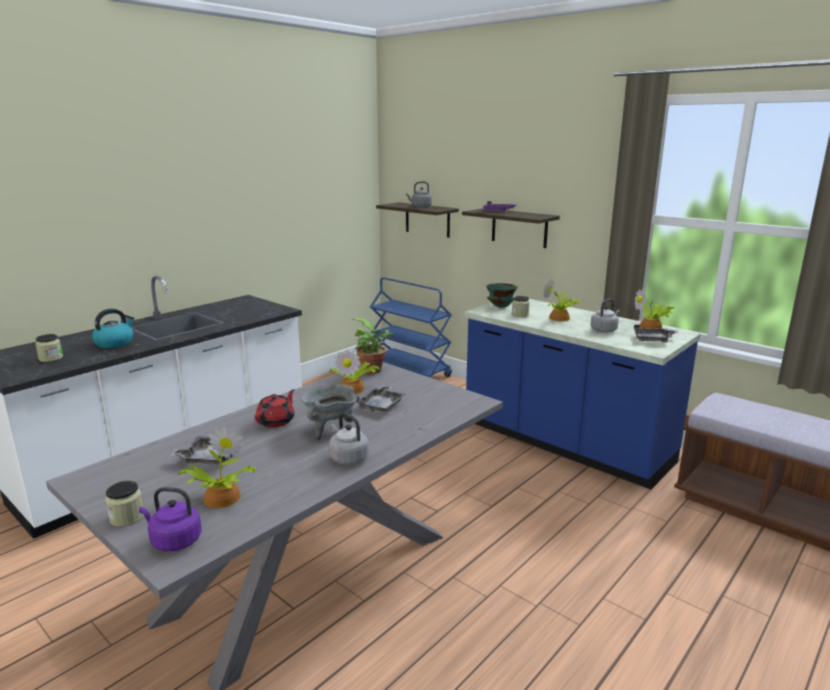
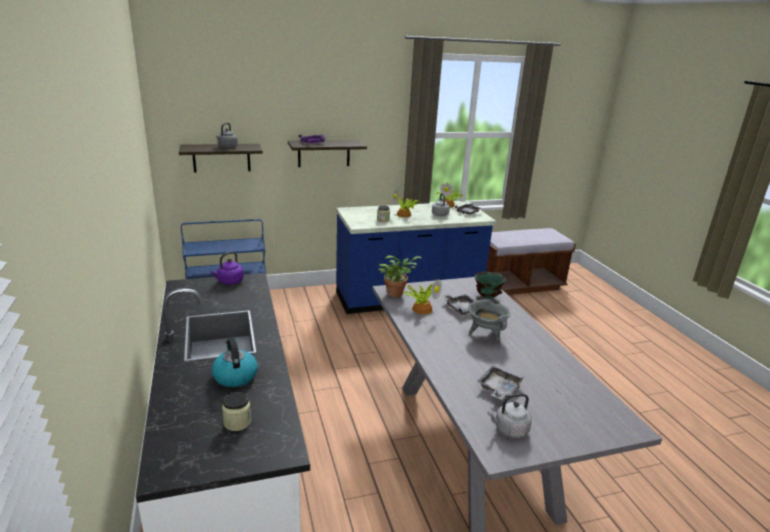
camera: 60 degrees left, 5 degrees up
(127, 517) = (572, 438): jar -> none
(174, 541) = (610, 423): purple kettle -> purple kettle (229, 282)
(220, 499) = (562, 396): potted plant -> none
(276, 421) = (455, 349): red teapot -> none
(347, 458) = (531, 340): grey kettle -> grey kettle (509, 430)
(500, 307) = (358, 218): green bowl -> green bowl (487, 297)

